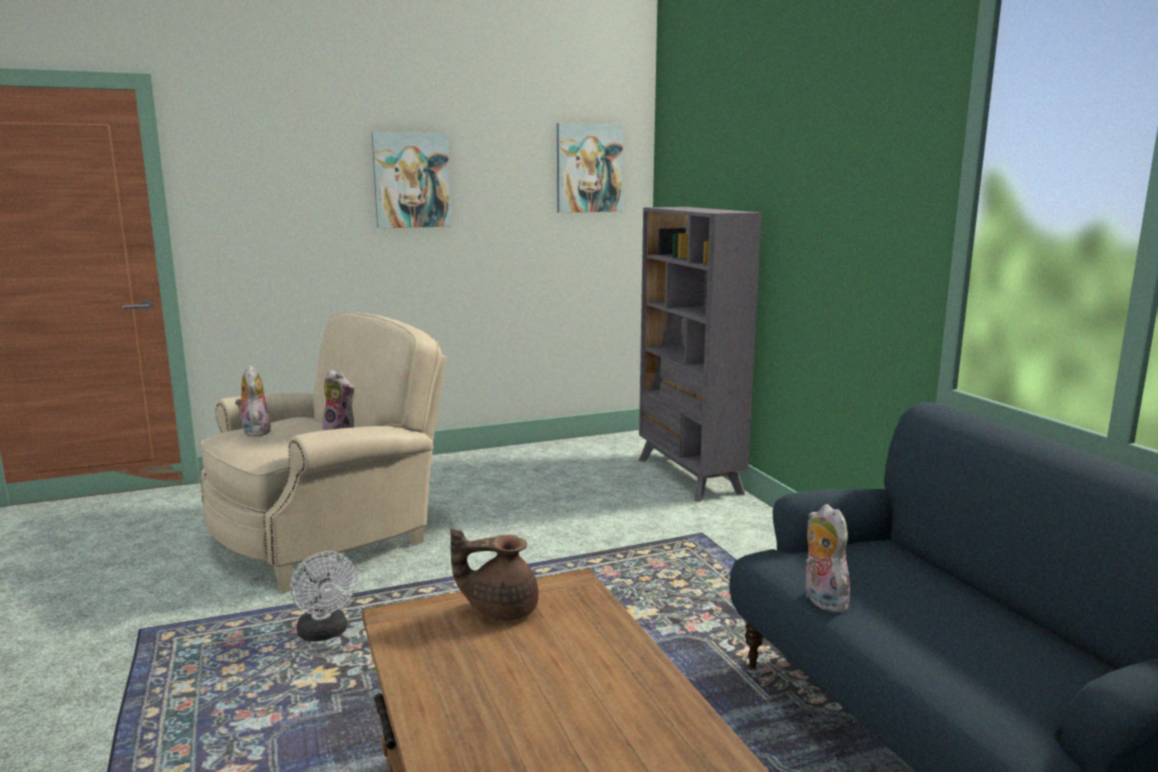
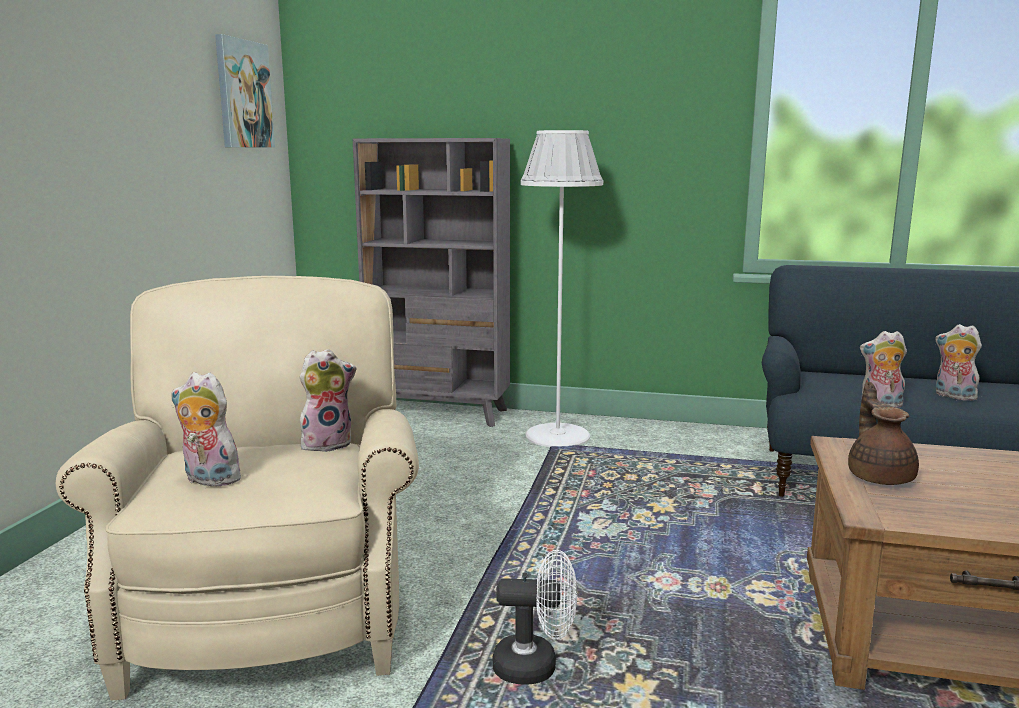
camera: 55 degrees left, 0 degrees up
(411, 180) = (88, 94): picture -> none
(500, 610) = (879, 476): brown teapot -> brown teapot turned 150 degrees clockwise
(724, 530) = (558, 435): none -> white floor lamp
(945, 639) = (953, 396): none -> plush toy

